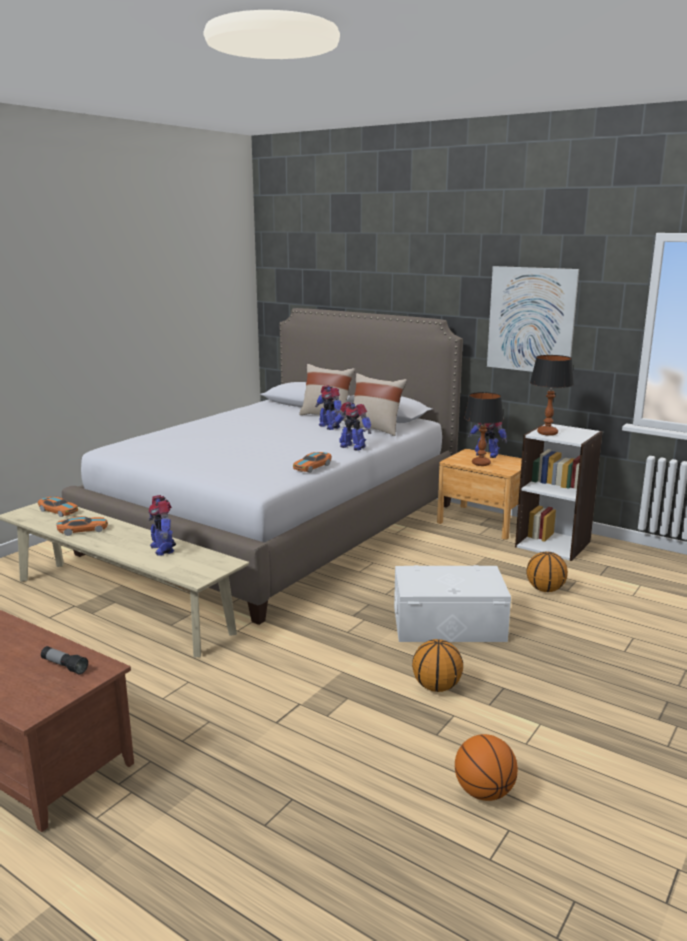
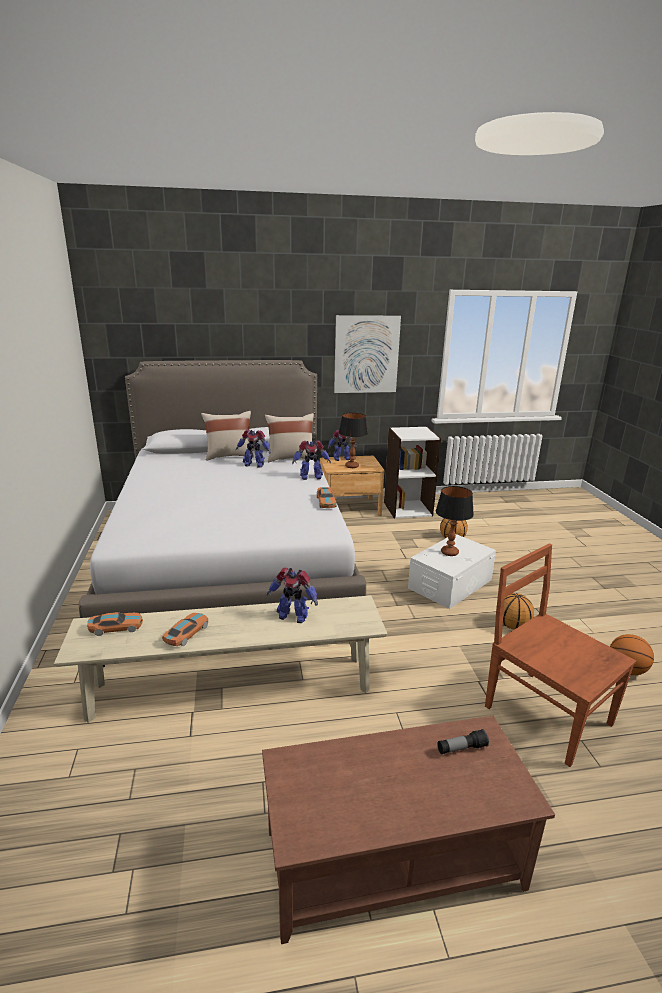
camera: 45 degrees left, 5 degrees up
(305, 760) = (545, 713): none -> brown chair
(547, 433) = (408, 435): table lamp -> table lamp (449, 552)

